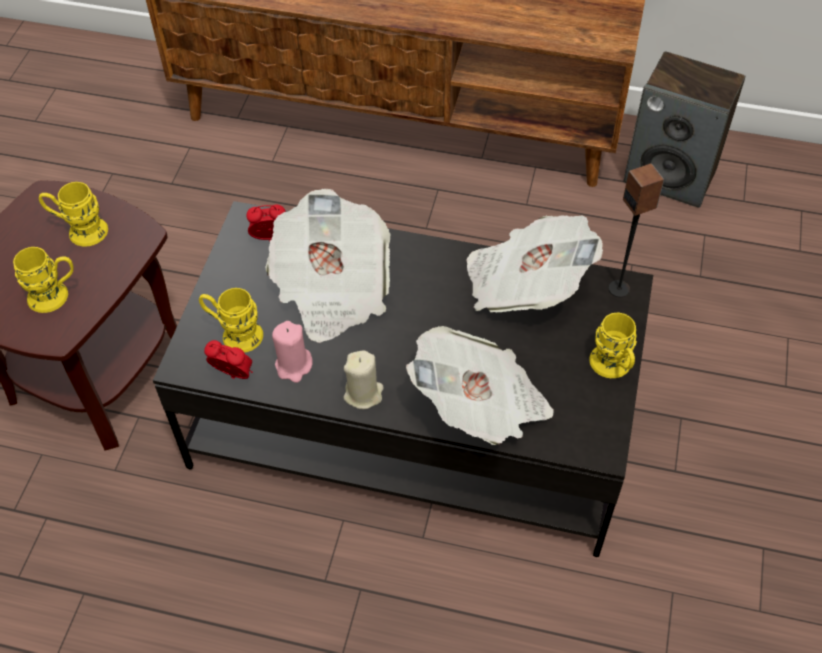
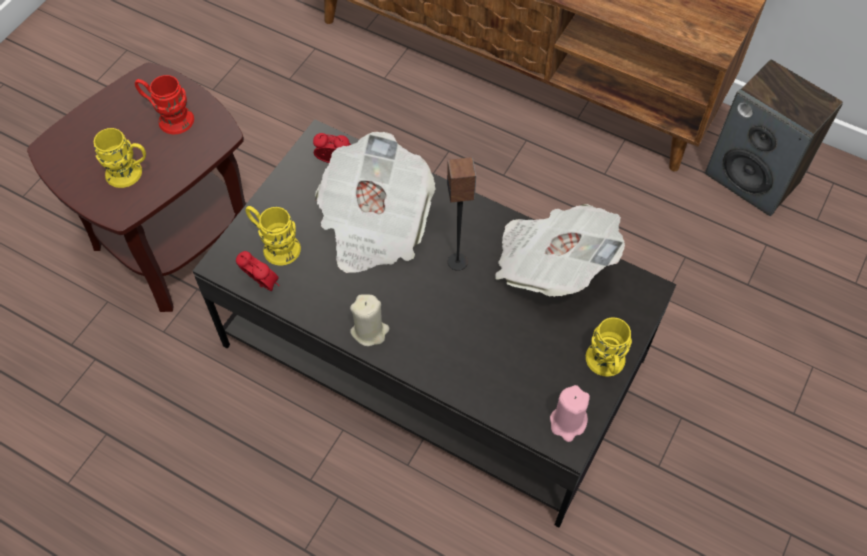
camera: 15 degrees right, 5 degrees up
(80, 231) = (169, 118): yellow mug -> red mug
(293, 366) = (317, 289): pink candle -> pink candle (567, 422)
(480, 406) = (470, 370): newspaper -> none
(619, 288) = (639, 290): speaker -> speaker (458, 262)

